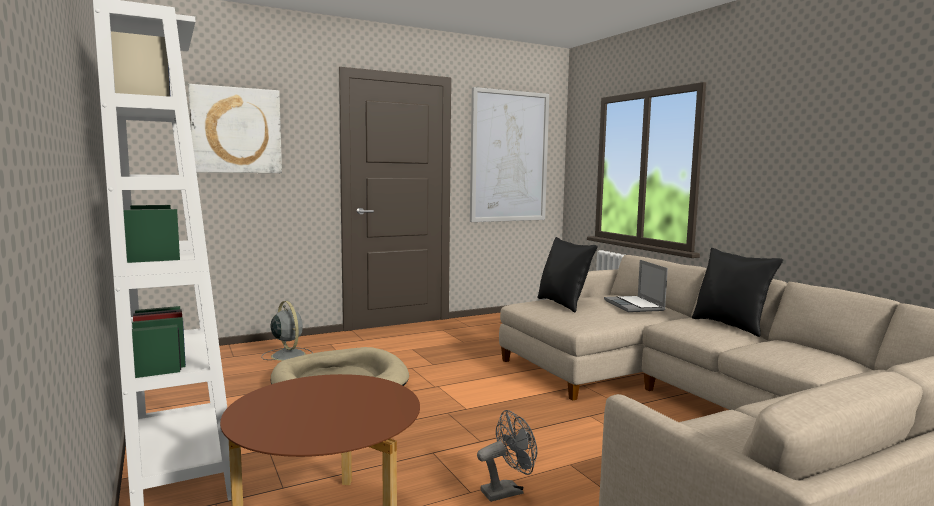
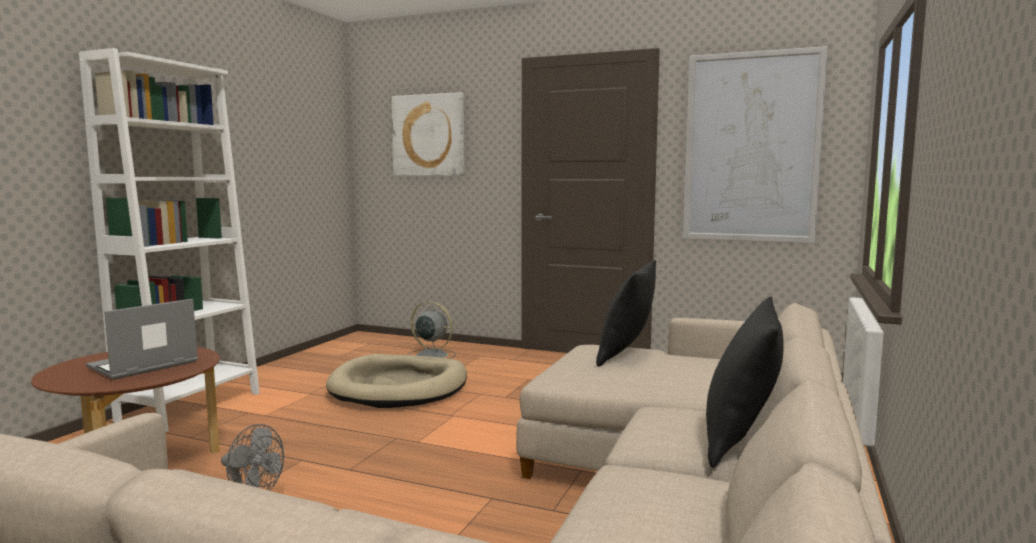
camera: 50 degrees right, 0 degrees up
(287, 355) = (430, 355): grey fan -> grey fan turned 75 degrees counterclockwise
(635, 305) = (692, 378): laptop -> laptop (143, 366)

